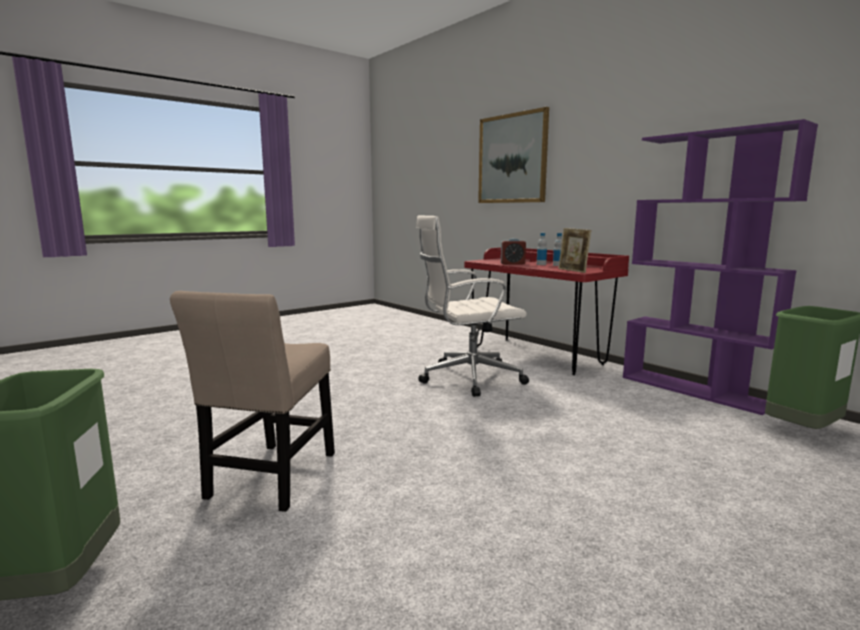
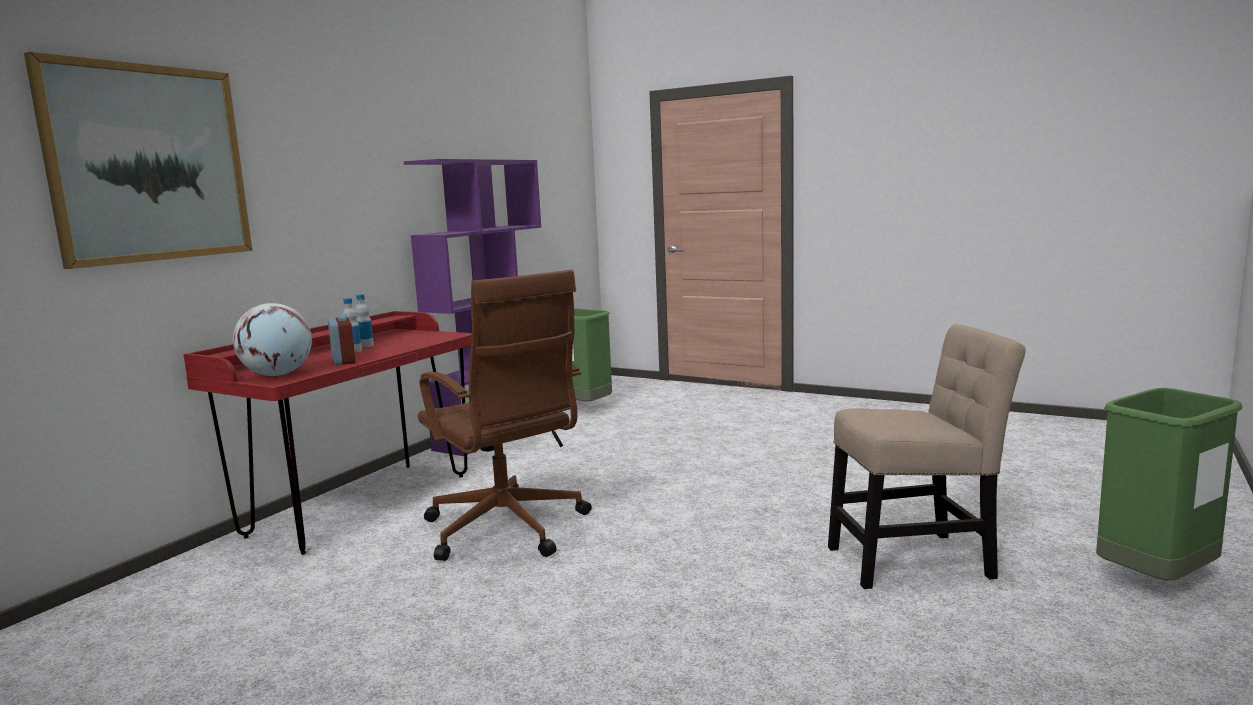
camera: 110 degrees left, 0 degrees up
(468, 378) = (507, 530): white office chair -> brown office chair
(490, 260) = (277, 375): none -> globe
(573, 271) = (442, 337): picture frame -> none

